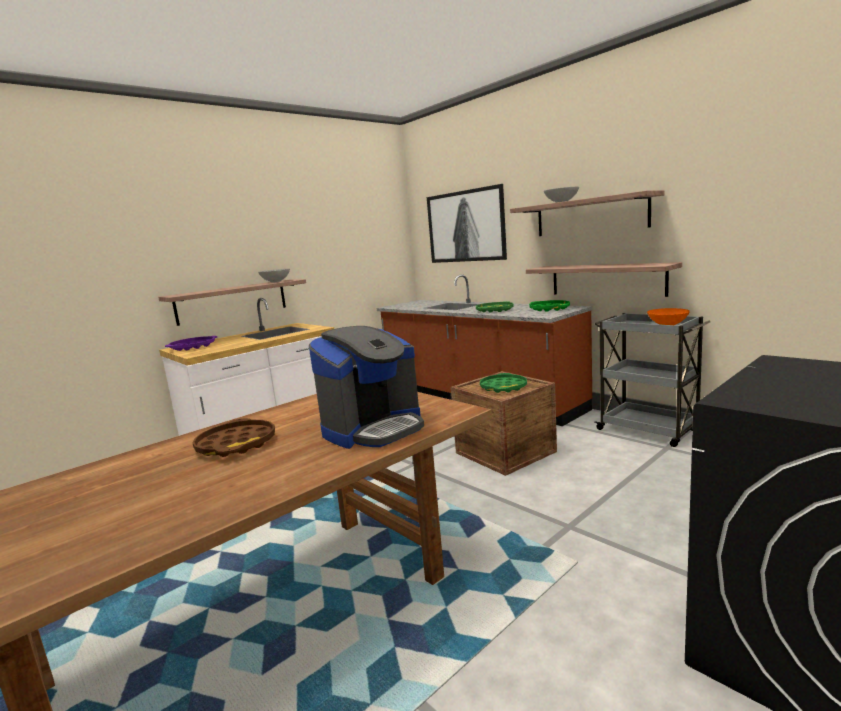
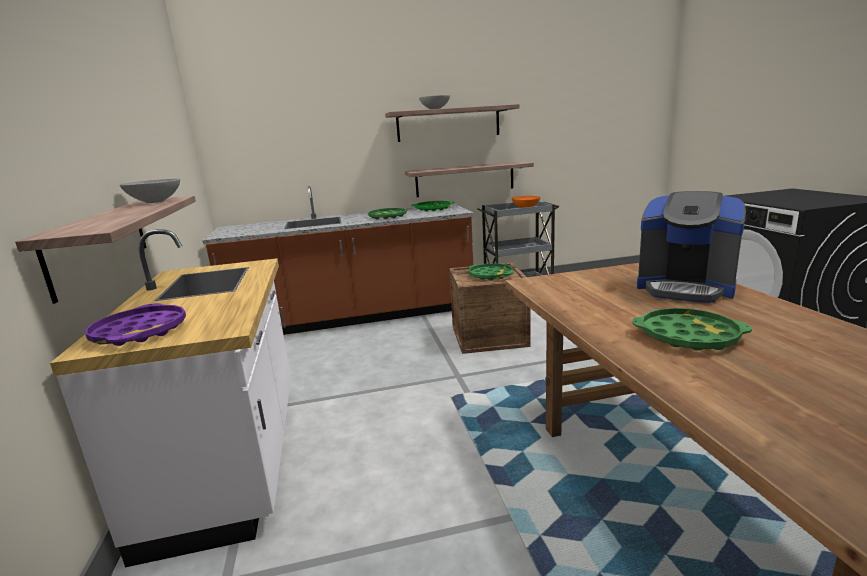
camera: 60 degrees left, 5 degrees up
(236, 444) = (688, 336): brown tray -> green tray
(373, 429) = (685, 288): coffee machine -> coffee machine turned 135 degrees clockwise
(465, 226) = (296, 130): picture -> none

